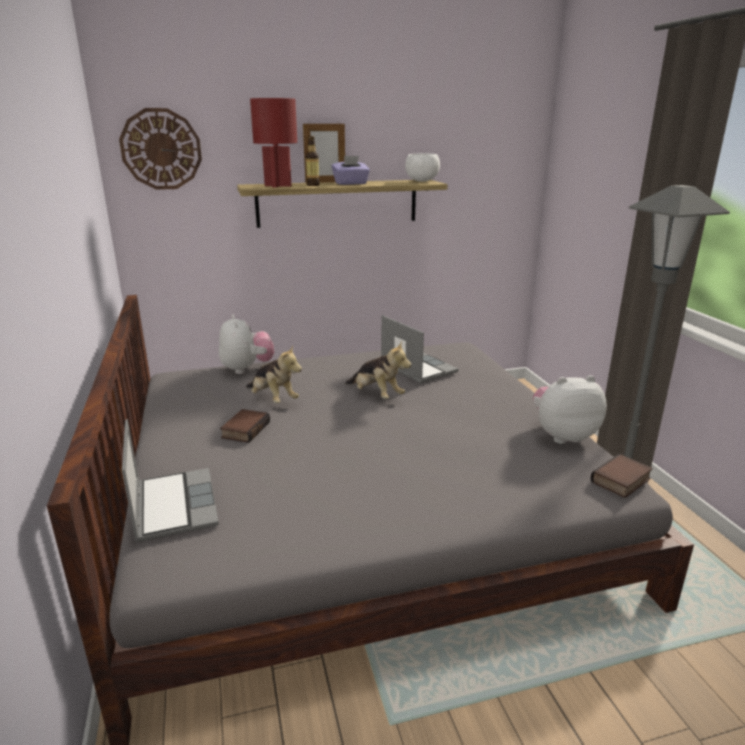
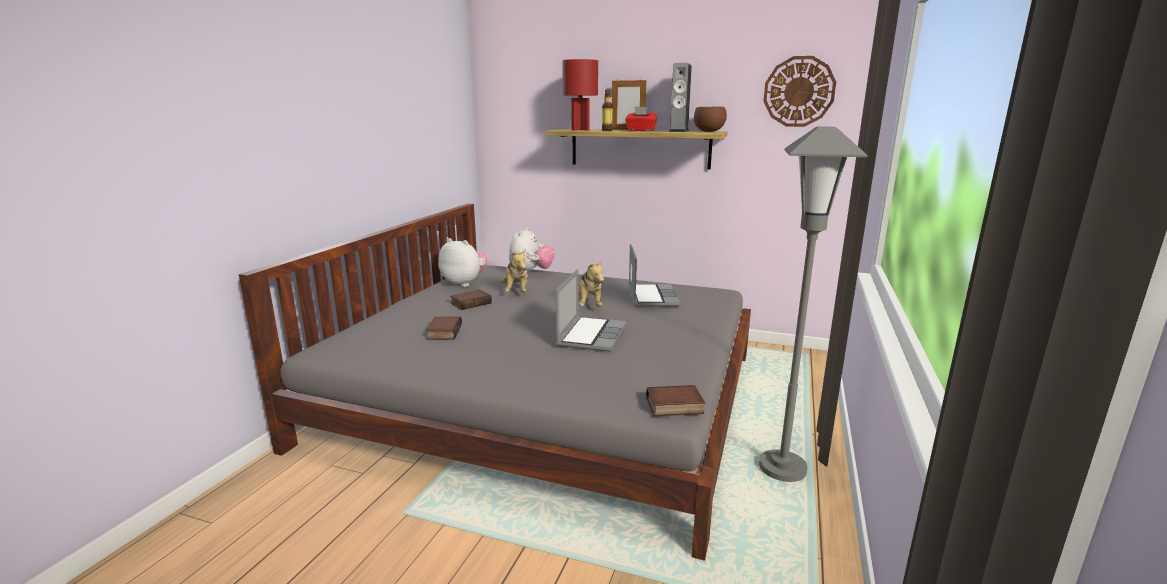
camera: 35 degrees right, 5 degrees down
(161, 149) = (511, 100): wall clock -> wall clock (799, 91)
(173, 505) = (373, 327): laptop -> laptop (591, 335)
(278, 479) = (443, 332): none -> book
(351, 183) = (640, 131): purple tissue box -> red tissue box
(391, 182) = (679, 131): none -> speaker
(421, 181) = (708, 131): white bowl -> brown bowl
(562, 435) = (687, 366): plush toy -> plush toy (464, 283)

